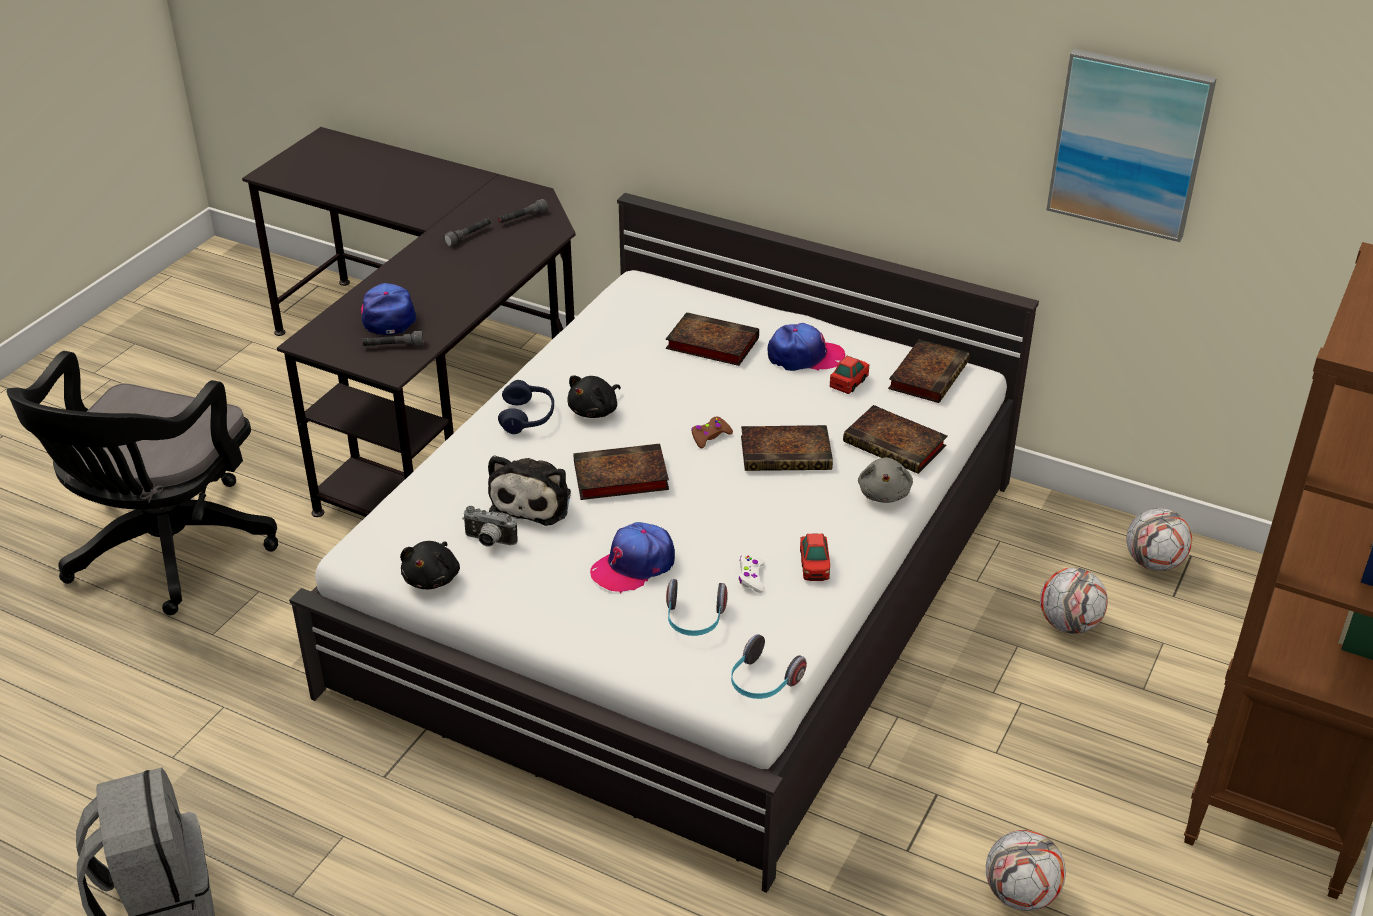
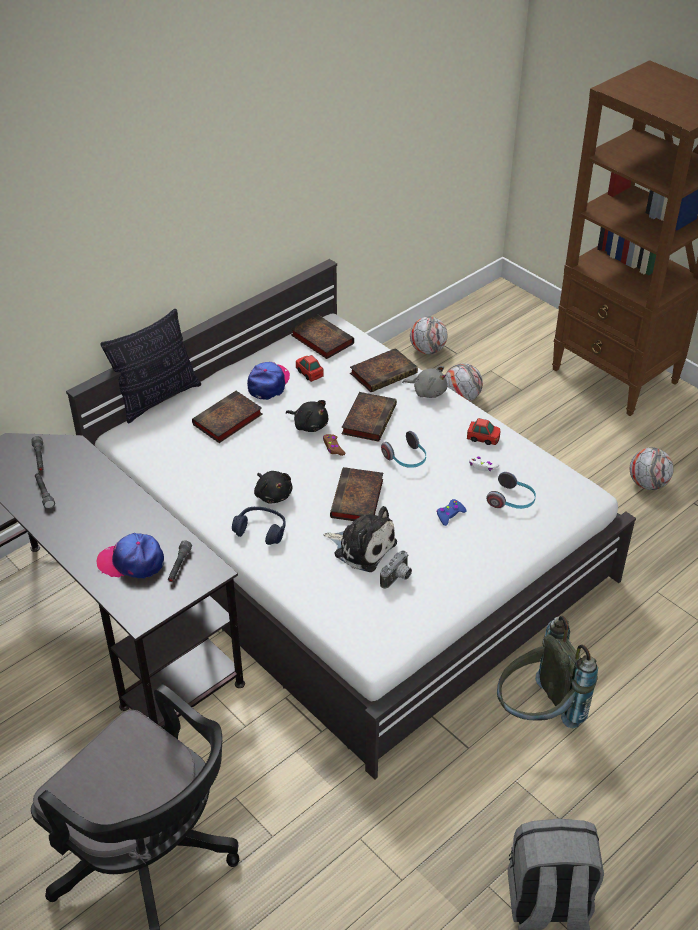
camera: 70 degrees left, 5 degrees up
(433, 578) = (421, 616): black plush toy -> black plush toy (309, 425)
(464, 837) = (537, 713): none -> grey backpack
(633, 565) = (450, 515): cap -> blue game controller
(721, 286) = (157, 398): none -> pillow
(762, 683) = (576, 486): headphones -> headphones (406, 459)
(1129, 144) = (353, 135): picture -> none

